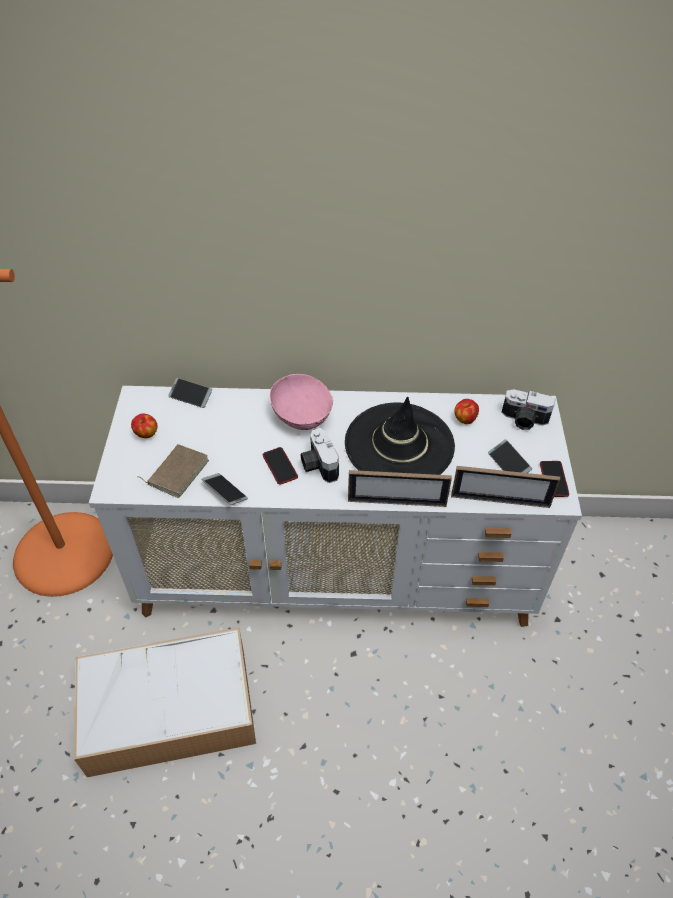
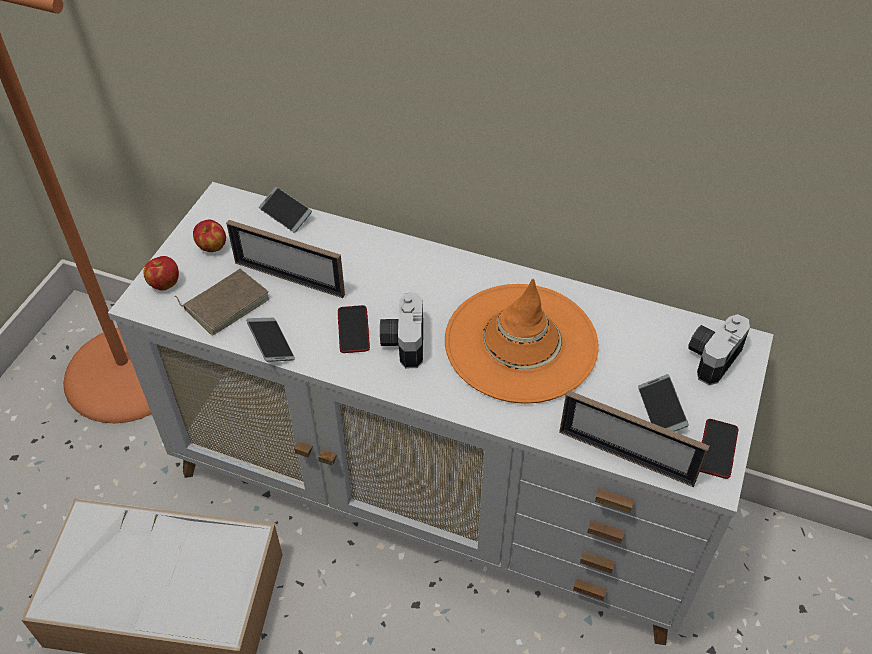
camera: 20 degrees right, 0 degrees up
(302, 416) = (411, 273): pink bowl -> none
(397, 502) = (482, 418): picture frame -> picture frame (289, 278)
(399, 444) = (520, 343): black hat -> orange hat
(464, 419) = (626, 333): apple -> apple (164, 283)
(524, 420) = (710, 356): camera -> camera turned 90 degrees clockwise

